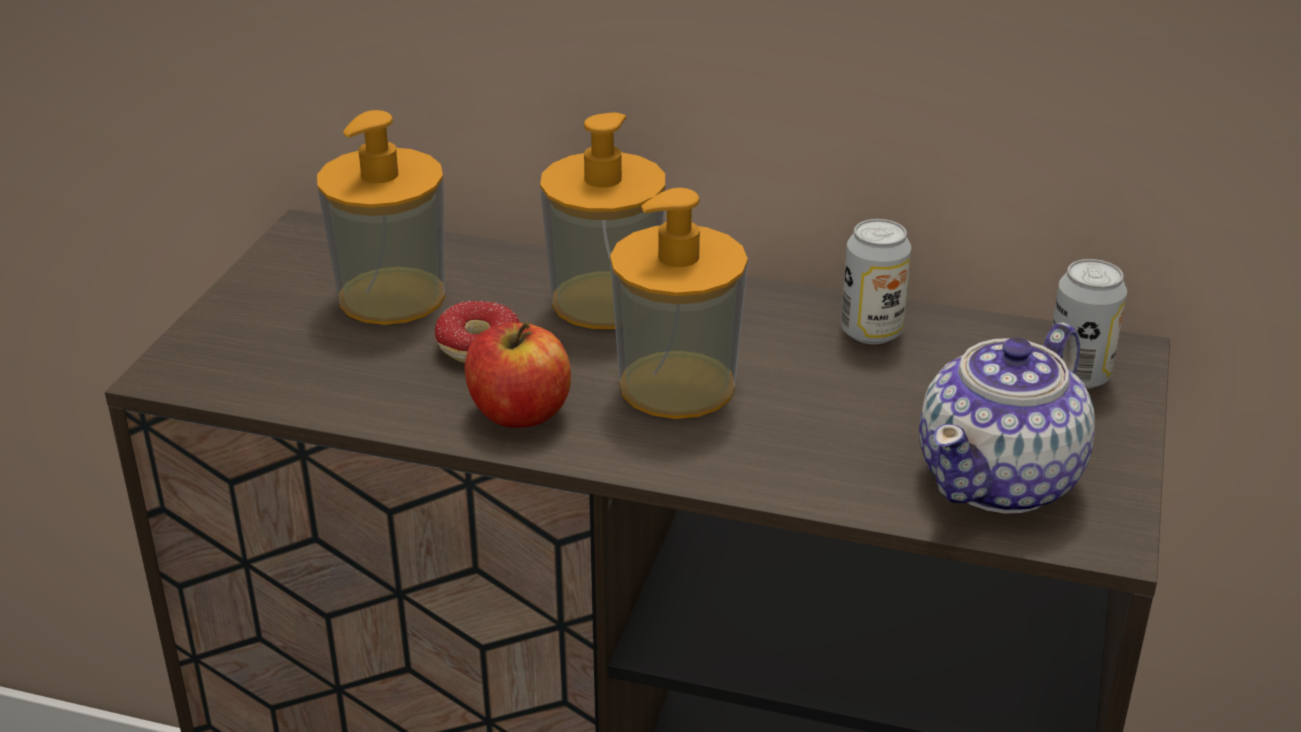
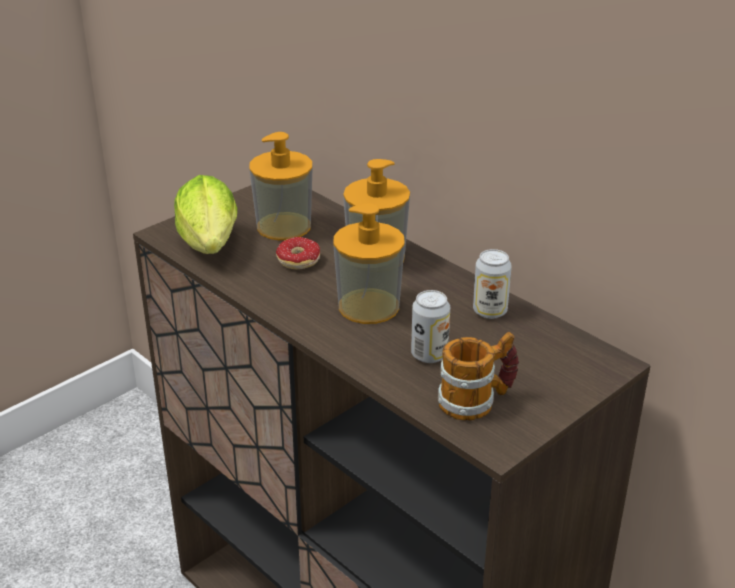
camera: 30 degrees right, 0 degrees up
(291, 372) = (210, 248): none -> lettuce
(519, 413) = (286, 296): apple -> none
(1001, 479) = (476, 401): teapot -> mug
(1077, 375) = (574, 366): can -> can (429, 355)

